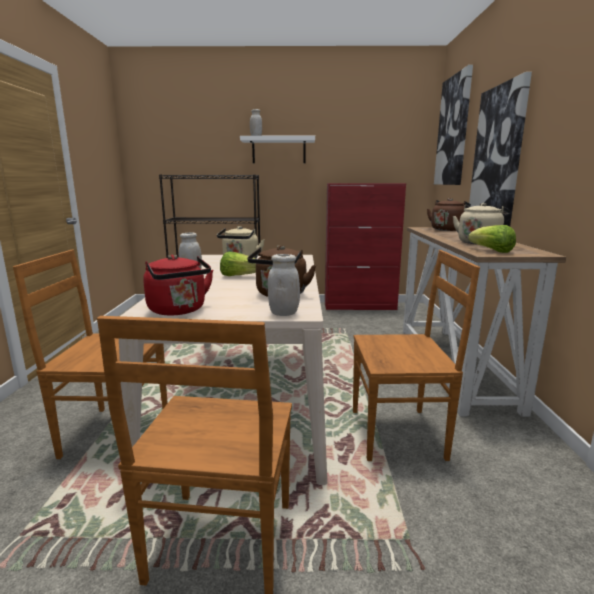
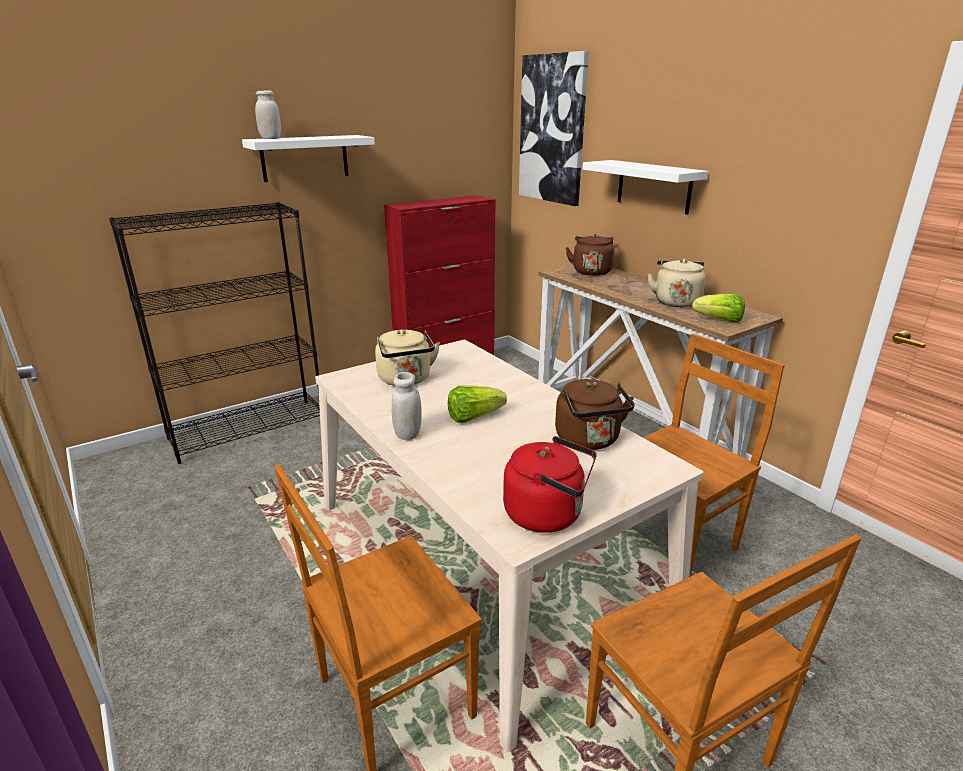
camera: 35 degrees left, 10 degrees up
(284, 313) = (653, 473): white jar -> none
(498, 156) = (654, 186): picture -> white shelf

